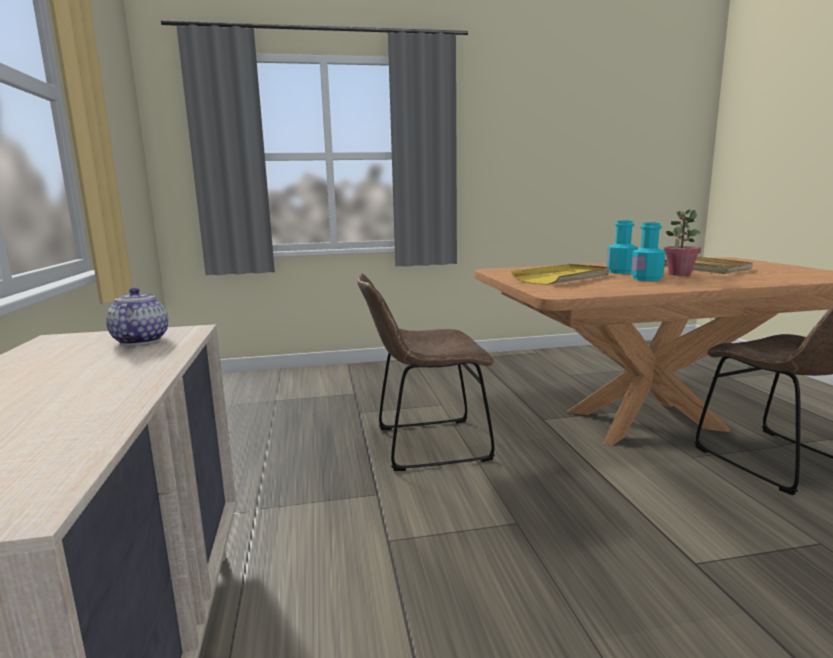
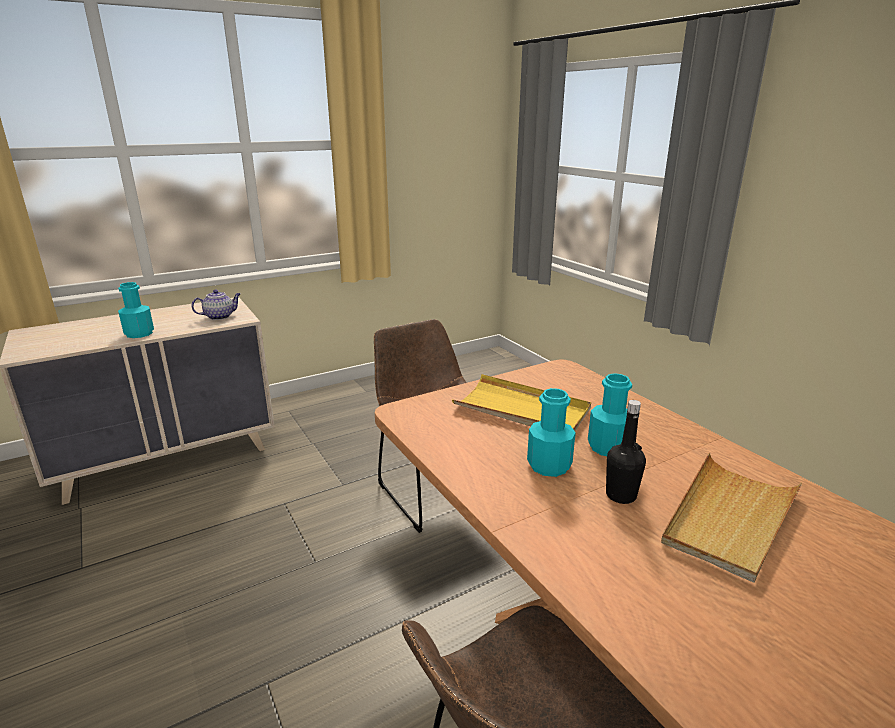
camera: 70 degrees right, 10 degrees up
(117, 384) = (139, 333): none -> turquoise bottle
(679, 274) = (621, 495): potted plant -> black bottle

